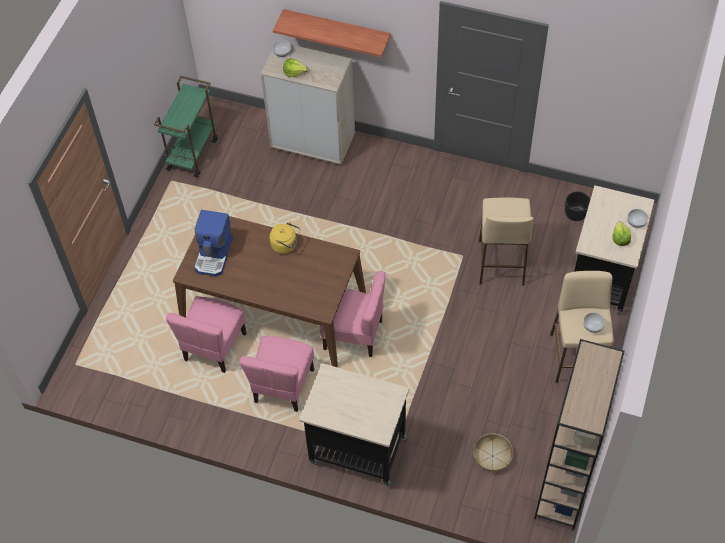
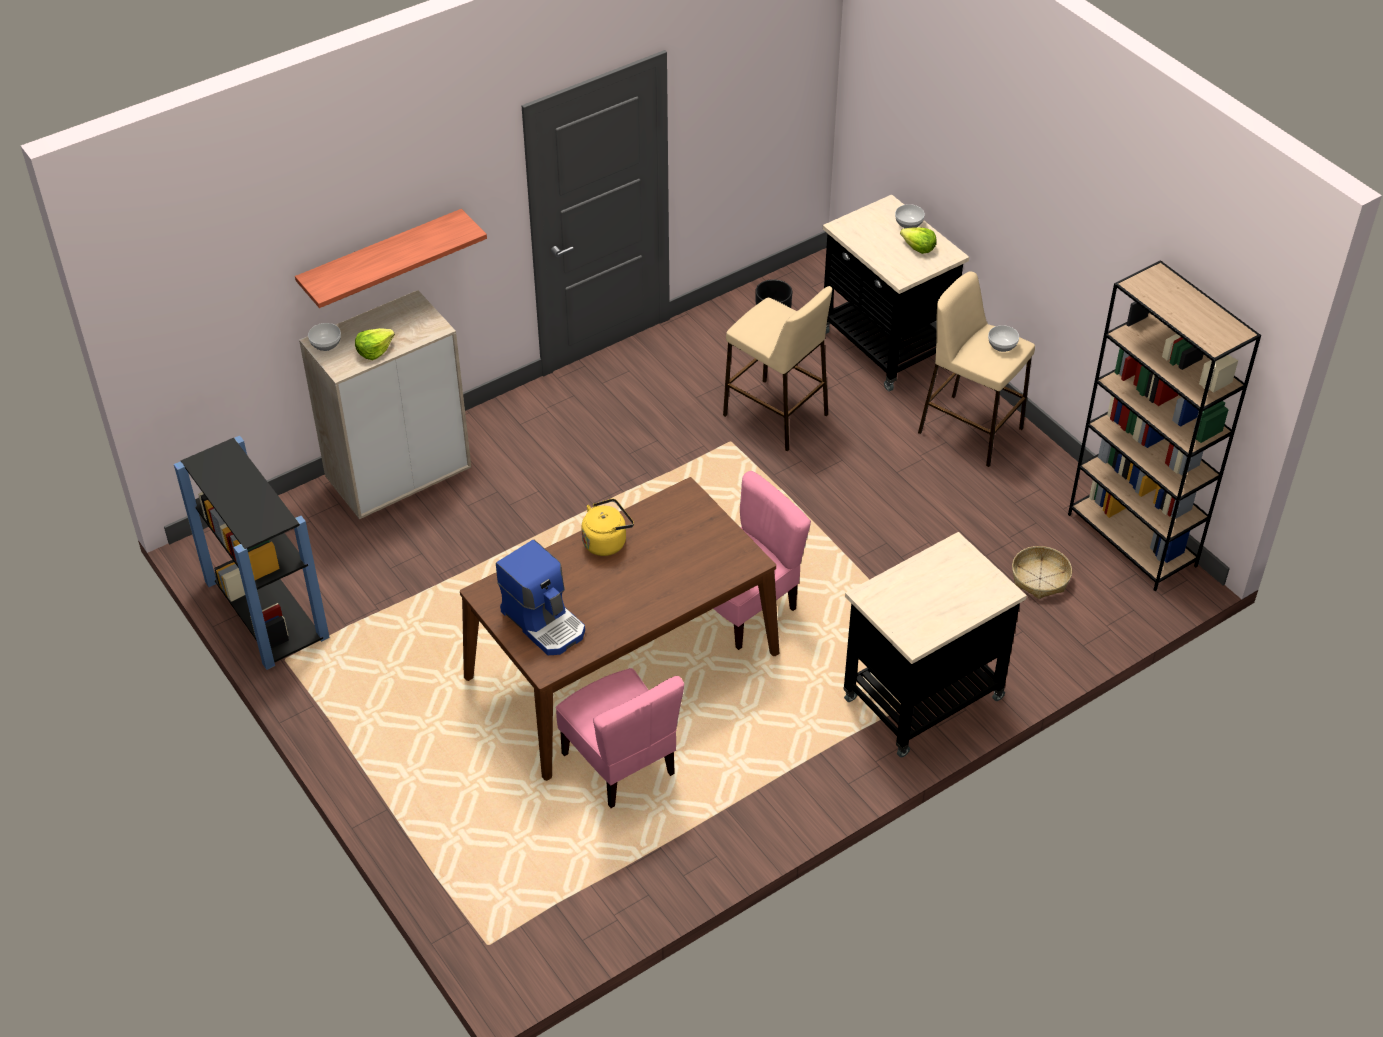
camera: 55 degrees left, 10 degrees down
(193, 153) = (266, 608): green cart -> black bookcase
(283, 386) = (754, 723): pink chair -> none

